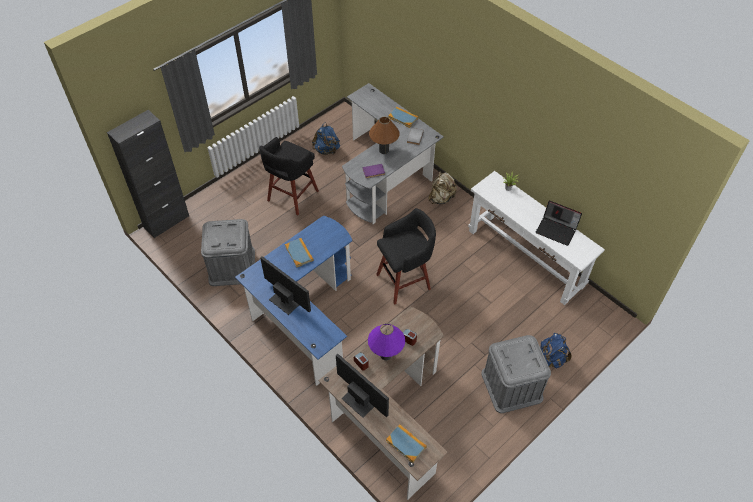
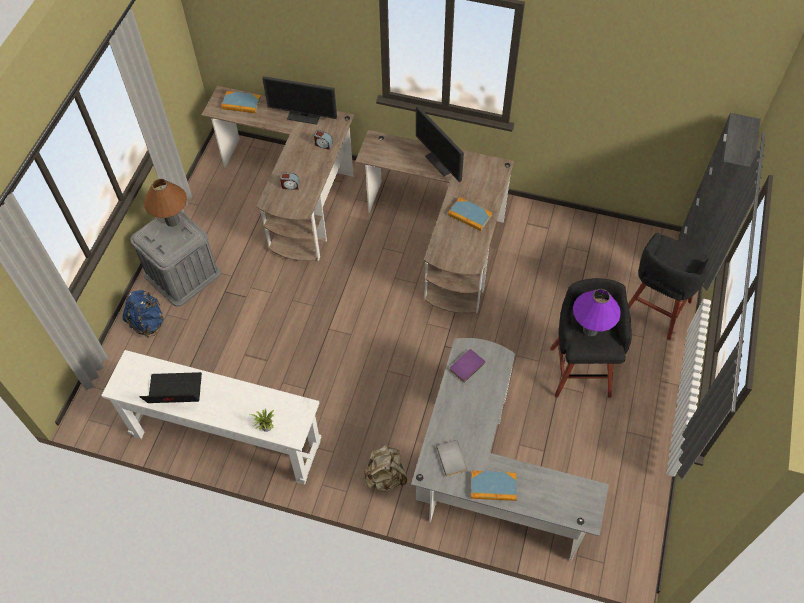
camera: 150 degrees right, 5 degrees up
(232, 266) = (565, 248): grey storage box -> none
(284, 301) = (442, 162): monitor -> monitor turned 45 degrees clockwise
(303, 314) = (445, 238): blue desk -> brown desk
(327, 150) = (600, 472): blue backpack -> none
(384, 150) = (478, 409): brown table lamp -> brown table lamp (172, 221)
(386, 355) = (304, 162): purple table lamp -> purple table lamp (590, 329)
(405, 281) = (360, 329): black stool -> black stool (654, 310)

